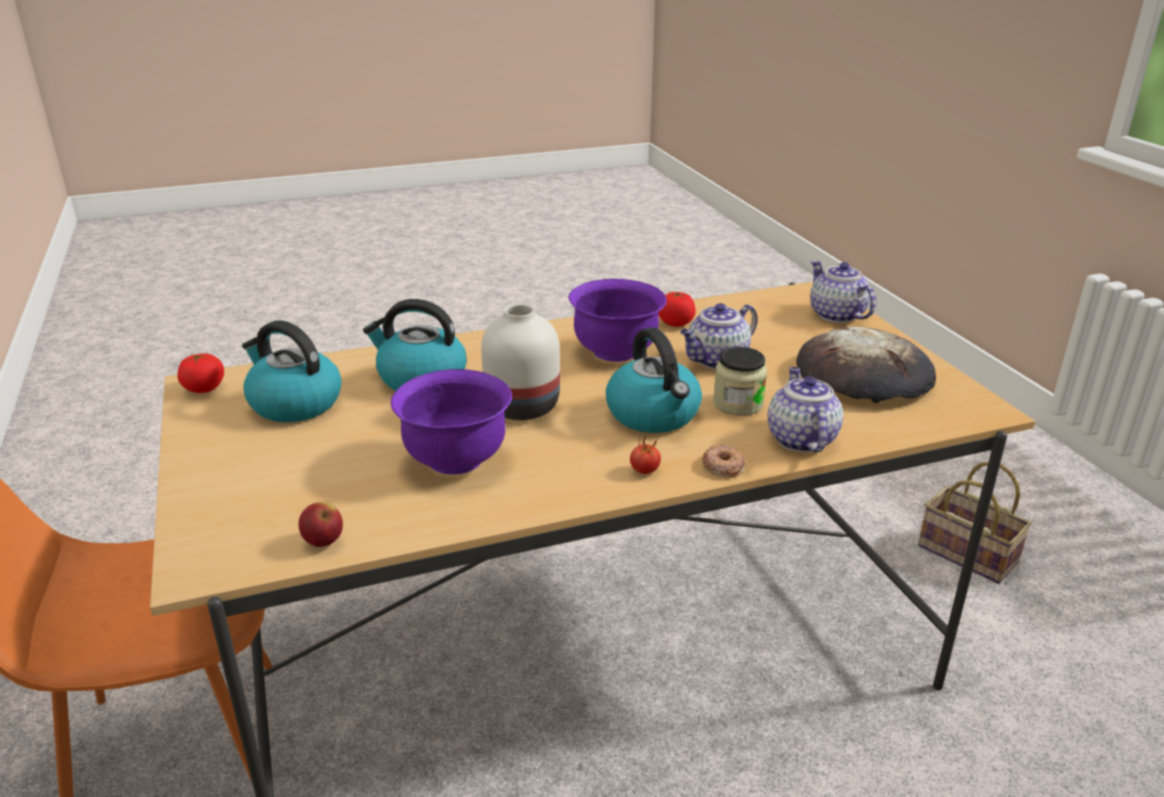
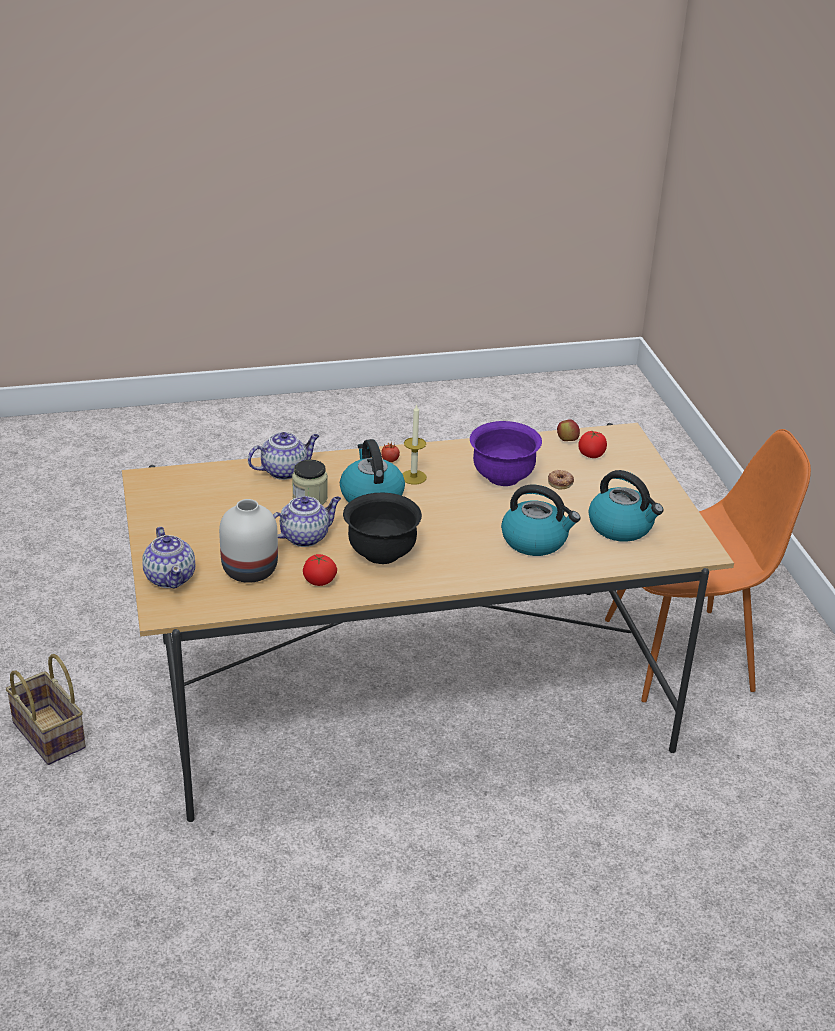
camera: 175 degrees left, 5 degrees up
(204, 388) = (694, 546): tomato -> tomato (591, 455)
(523, 407) = (459, 509): white vase -> white vase (249, 569)
(599, 447) = (413, 477): none -> candle
(616, 352) = (381, 553): purple bowl -> black bowl
(722, 466) = (342, 459): donut -> donut (560, 482)
(800, 439) = (285, 471): teapot -> teapot turned 120 degrees counterclockwise
(864, 377) = (203, 512): bread -> none

